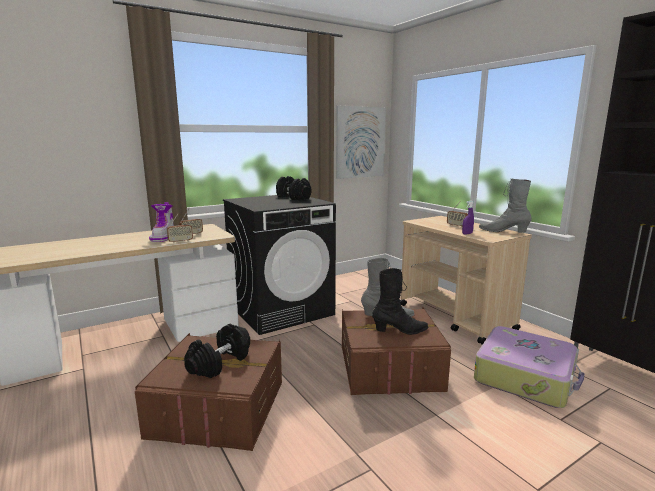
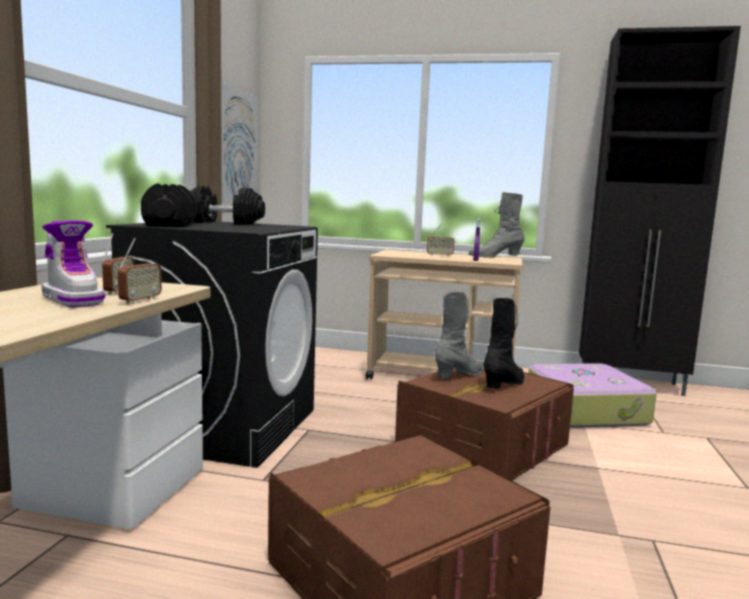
camera: 45 degrees left, 5 degrees down
(220, 363) = (418, 485): black dumbbell -> black dumbbell (170, 224)

